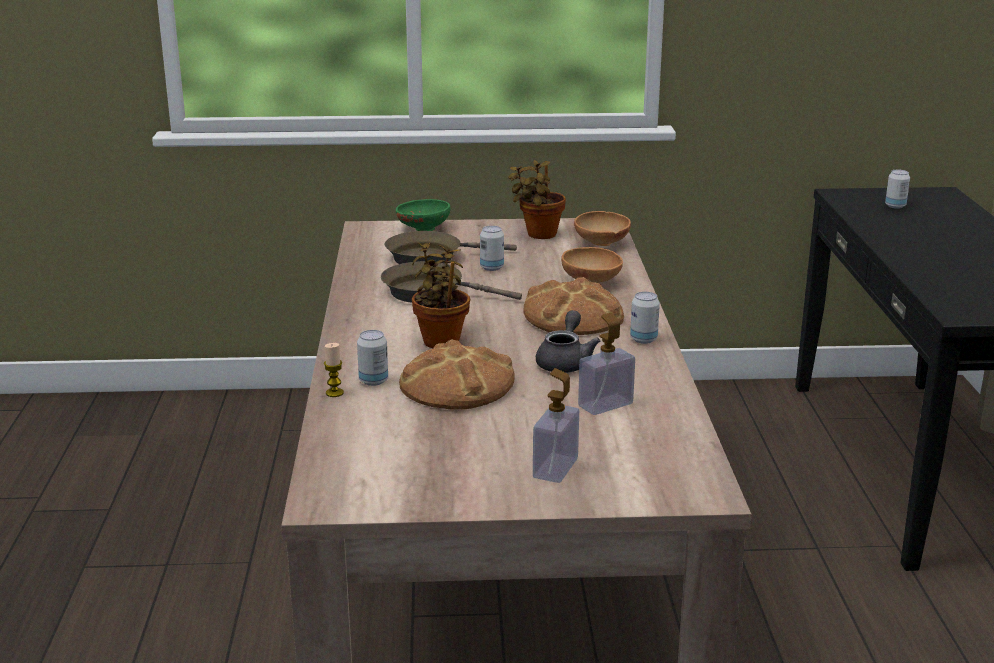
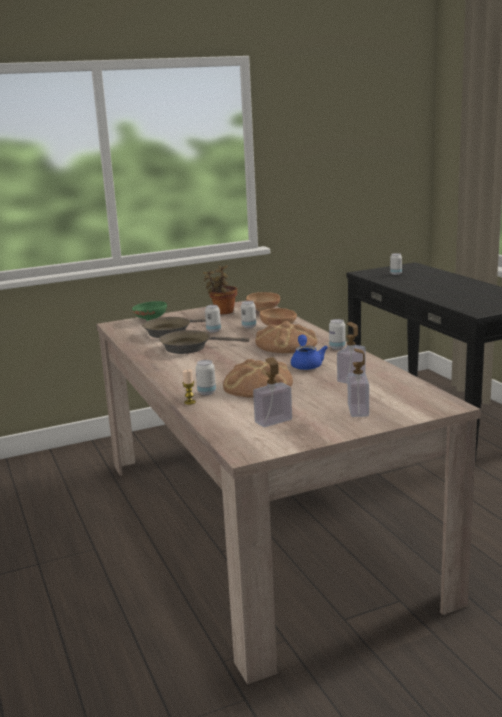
camera: 20 degrees left, 5 degrees down
(415, 456) = (273, 421): none -> soap dispenser
(441, 340) = (224, 367): potted plant -> none
(550, 270) = (249, 326): none -> can
(565, 362) = (306, 364): grey teapot -> blue teapot

